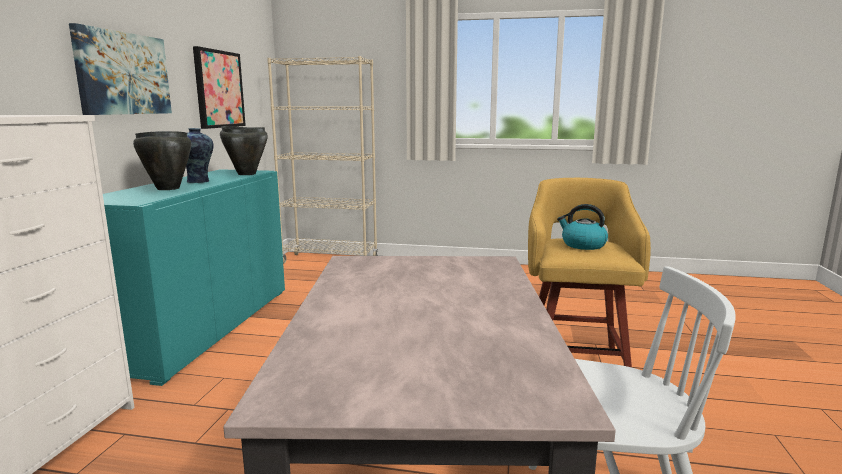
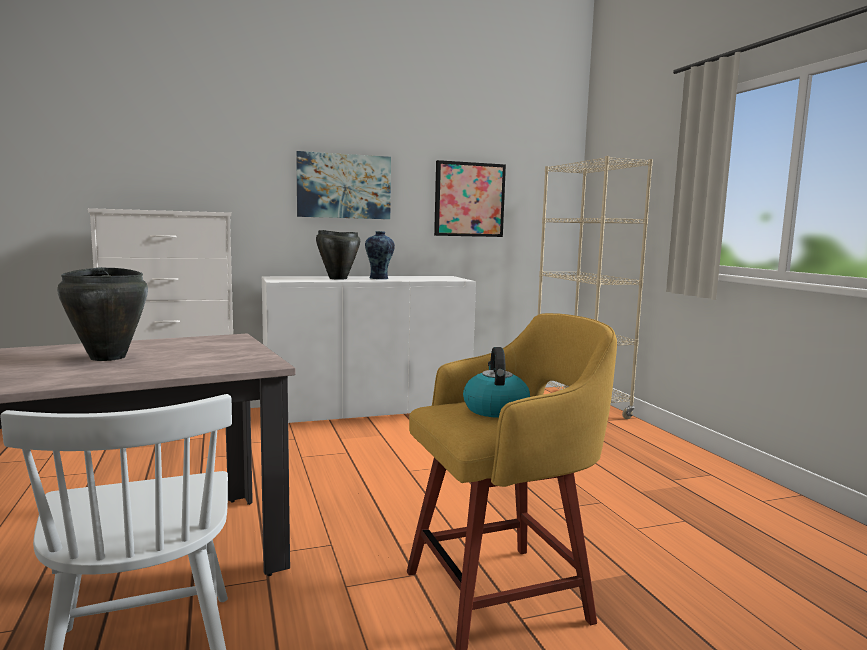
camera: 60 degrees right, 5 degrees down
(205, 327) = (368, 410): turquoise cabinet -> white cabinet
(246, 174) = (438, 279): black cooking pot -> black cooking pot (108, 357)

